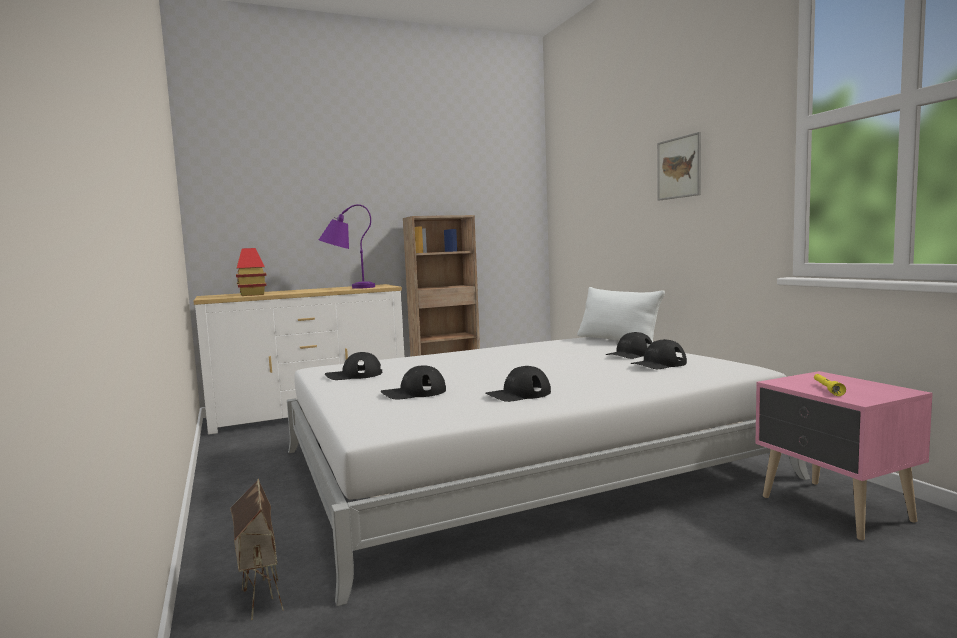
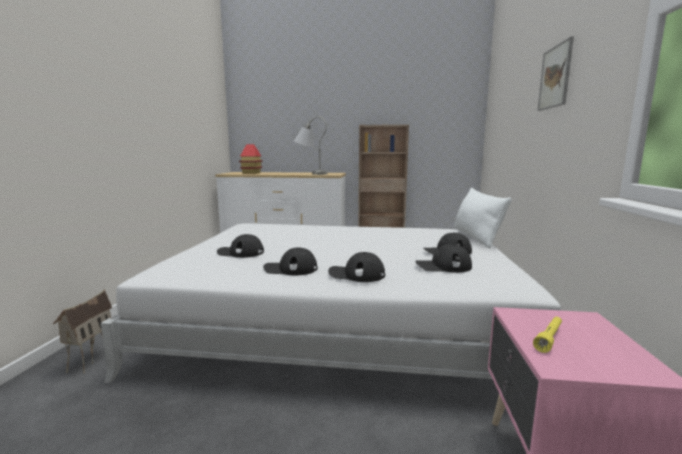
camera: 30 degrees right, 5 degrees up
(347, 288) = (310, 173): purple table lamp -> grey table lamp
(354, 375) = (248, 233): black cap -> black cap (356, 274)

